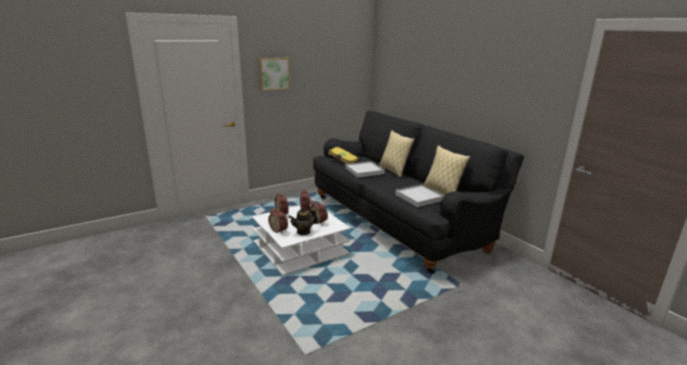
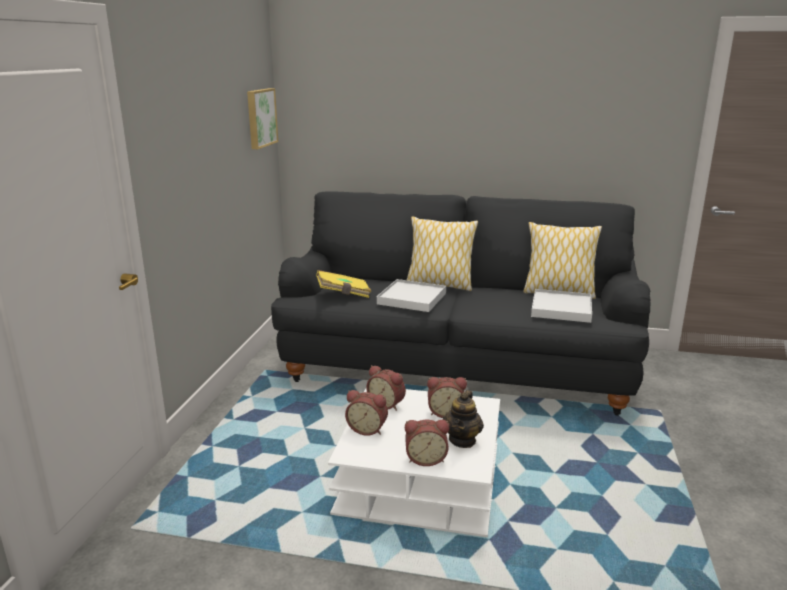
camera: 45 degrees left, 0 degrees up
(273, 73) = (172, 142): picture -> picture (260, 118)

